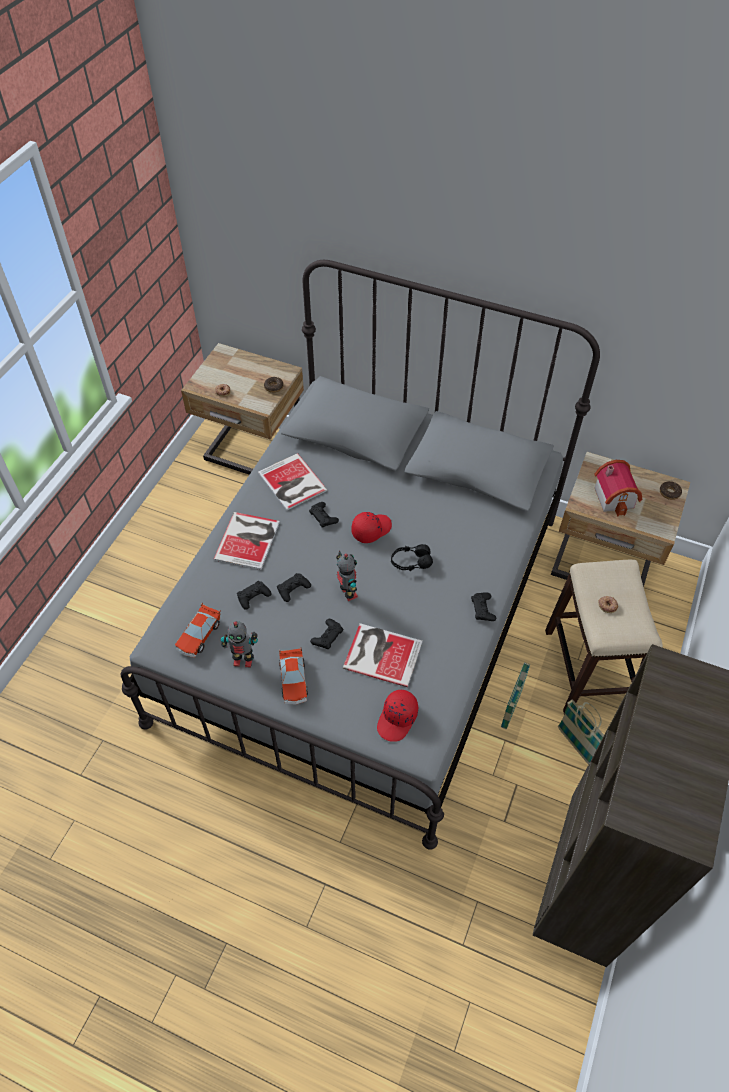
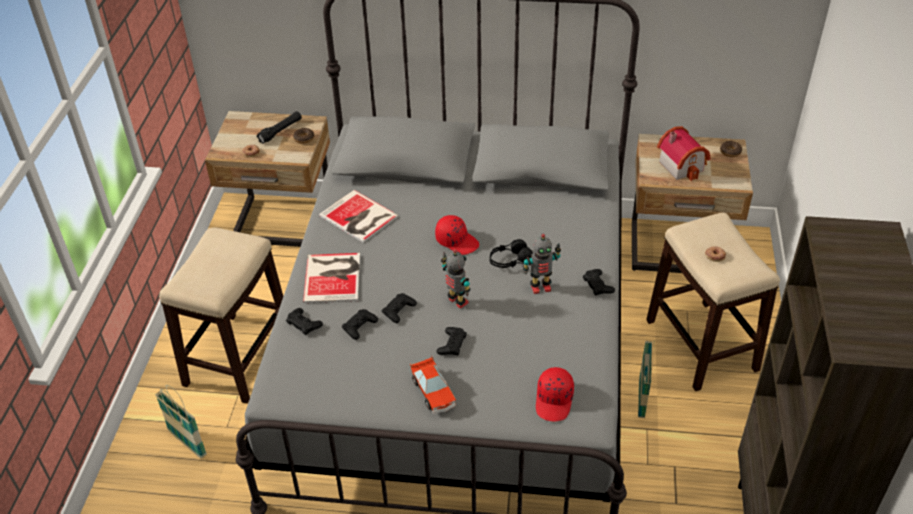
camera: 15 degrees left, 10 degrees down
(174, 575) = (238, 358): none -> stool
(199, 636) = (315, 375): toy car -> none
(243, 660) = (372, 386): toy robot -> toy robot (540, 287)
(255, 375) = (280, 131): none -> black flashlight
(323, 517) = (404, 240): black game controller -> black game controller (304, 324)
(371, 529) = (457, 241): red cap -> red cap turned 90 degrees clockwise
(381, 653) = (513, 346): book -> none
(576, 745) = (717, 416): basket -> basket (187, 443)

